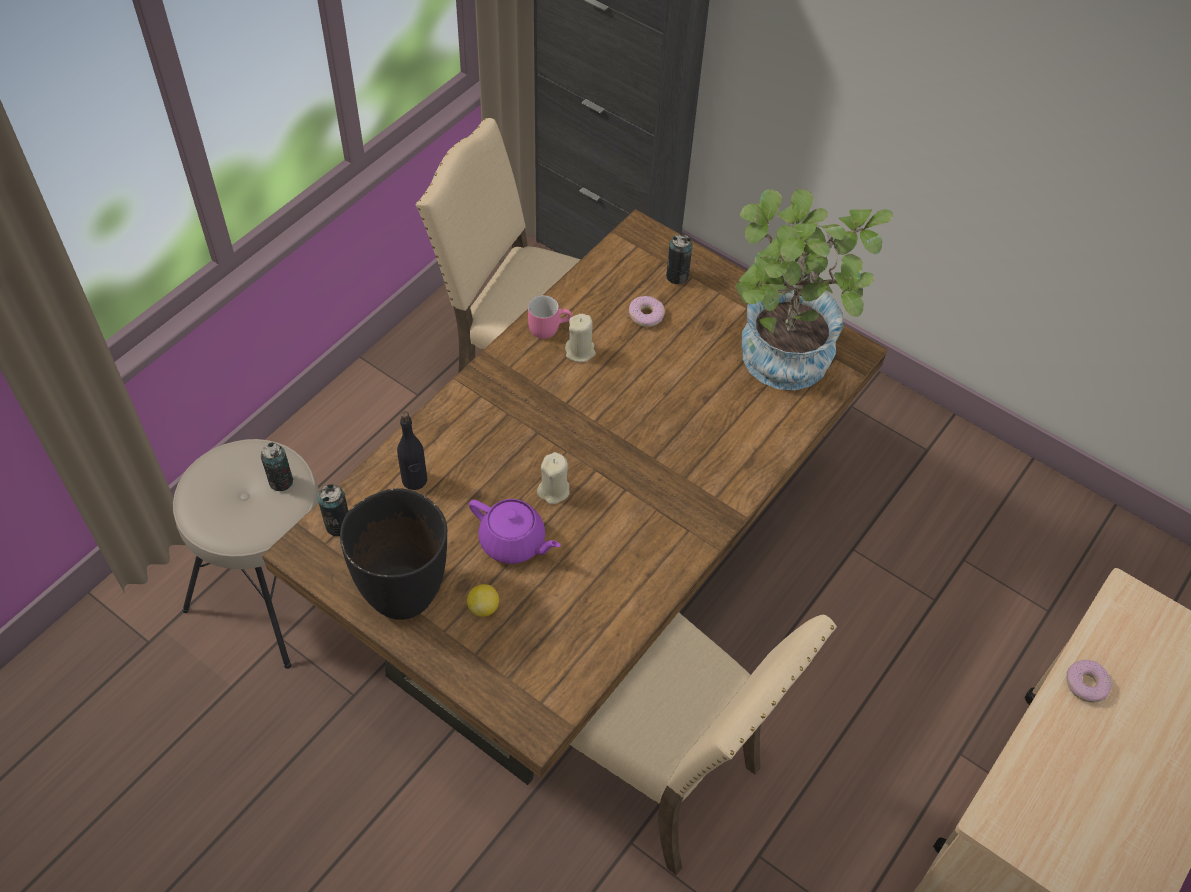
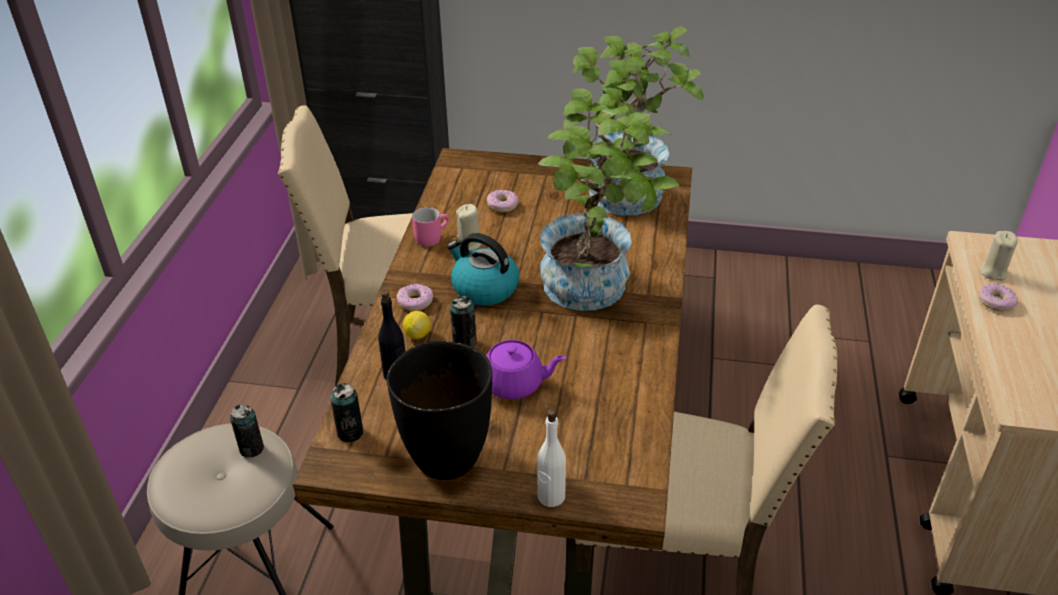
camera: 25 degrees left, 15 degrees down
(466, 680) = (551, 496): none -> white bottle
(483, 402) = (415, 302): none -> donut
(483, 607) = (524, 438): lemon -> lemon (417, 334)
(554, 490) = (519, 337): beige candle -> beige candle (993, 272)
(558, 415) = (484, 288): none -> kettle
(670, 465) = (597, 287): none -> potted plant
(677, 276) = (507, 175): can -> can (464, 343)

